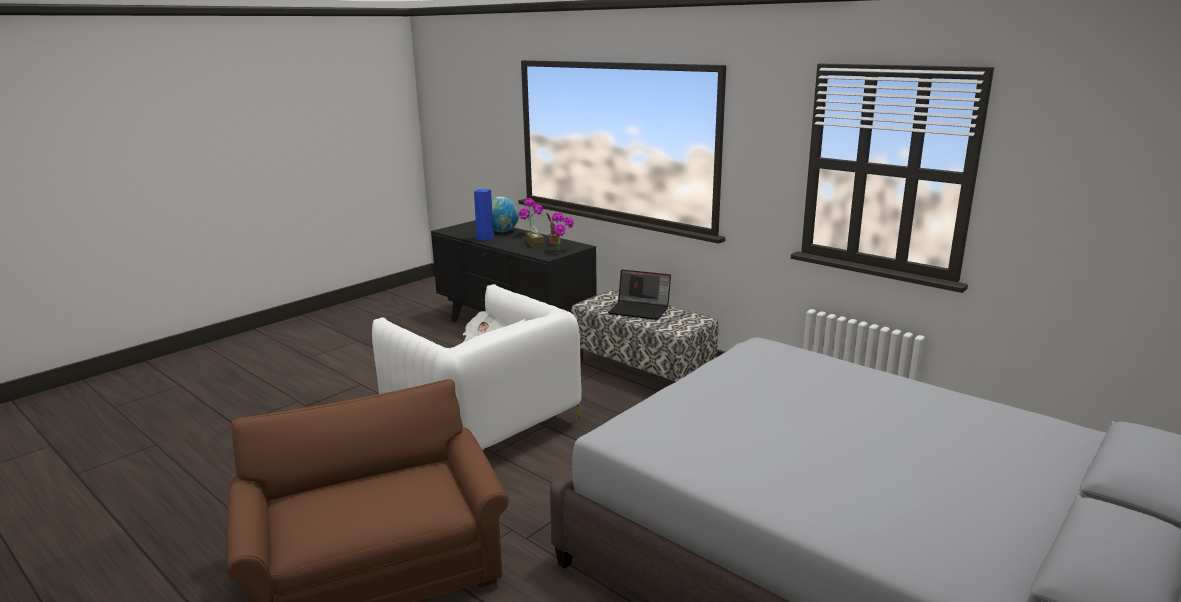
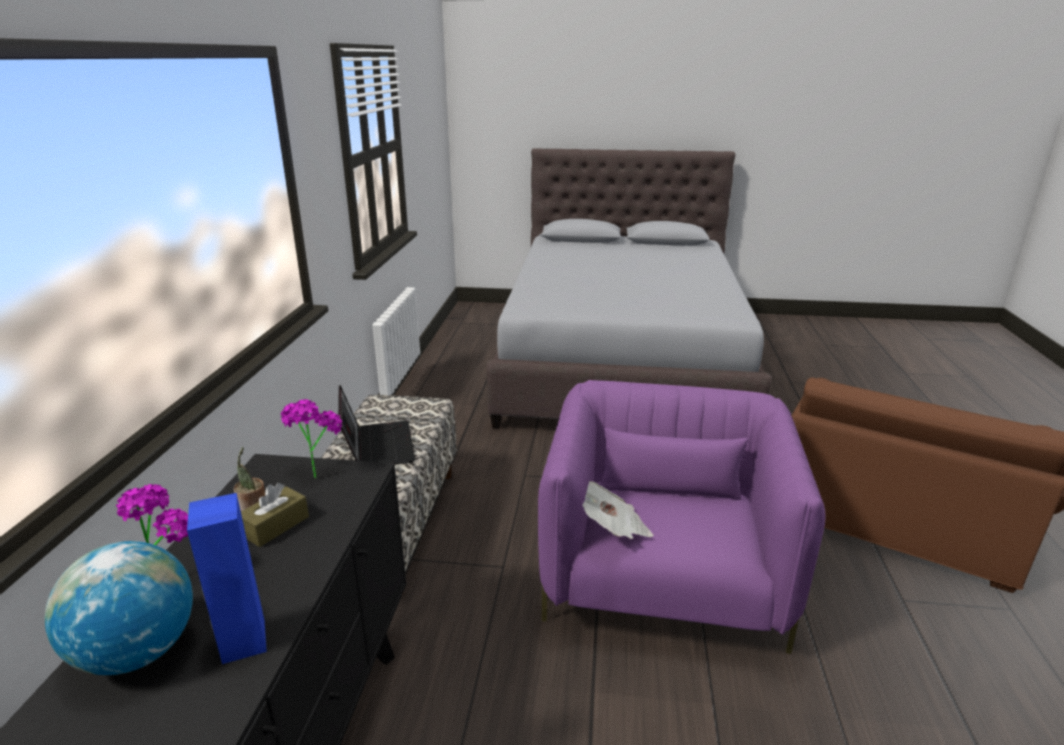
camera: 125 degrees left, 5 degrees up
(483, 429) = (663, 580): white armchair -> purple armchair

